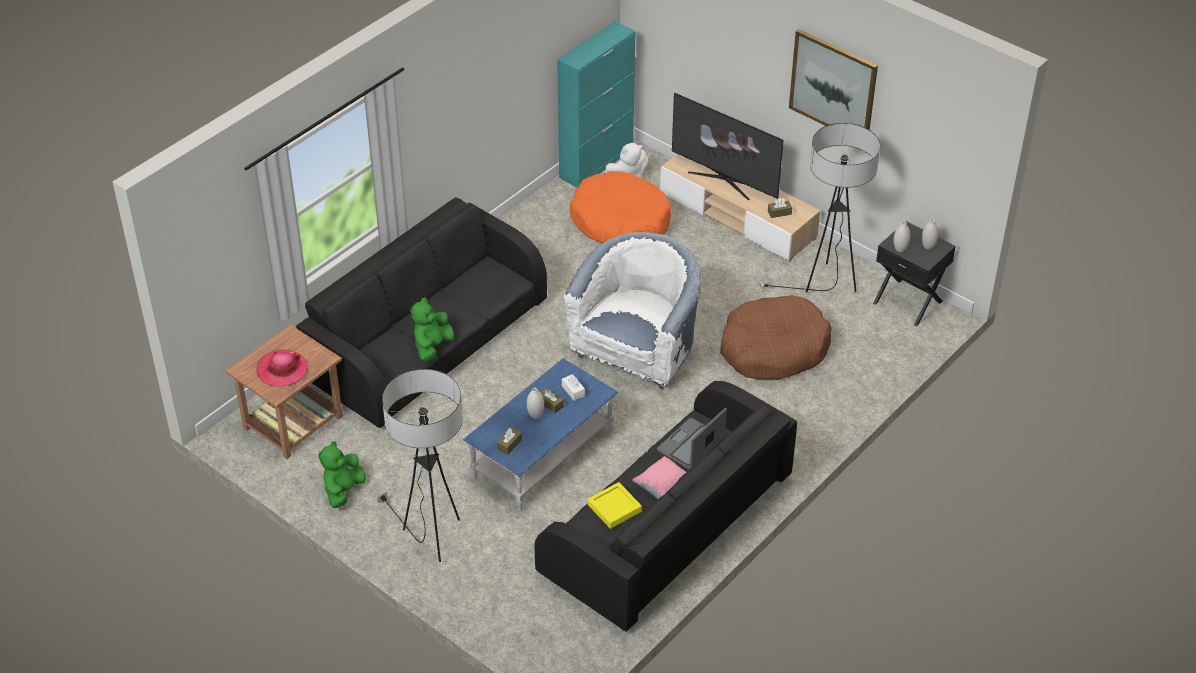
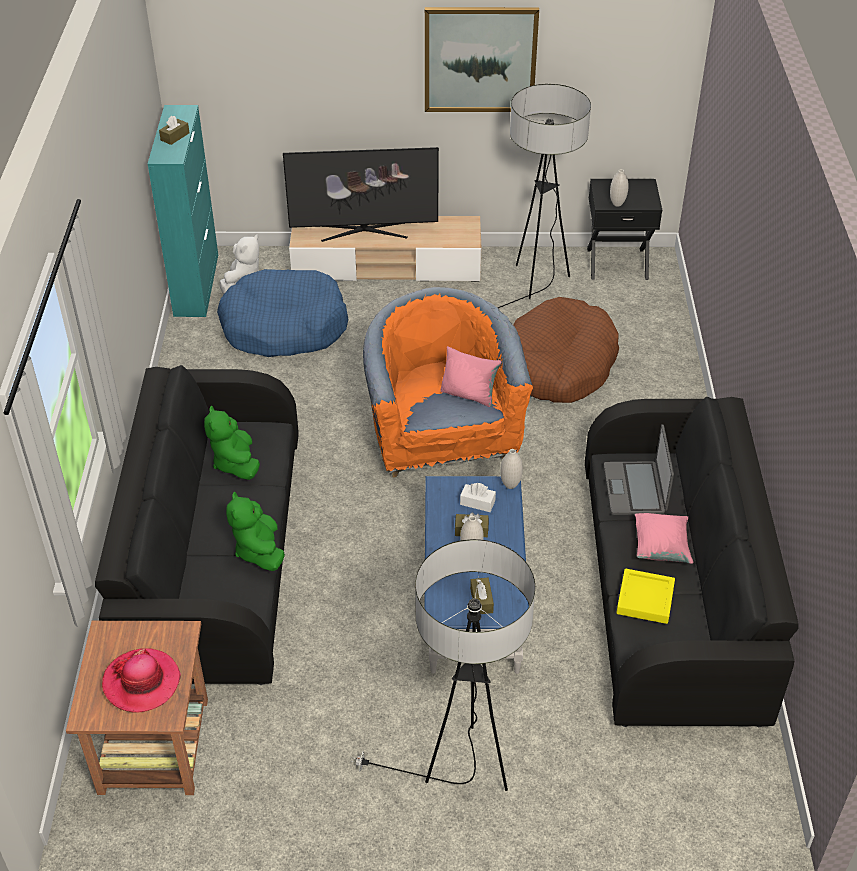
camera: 40 degrees left, 0 degrees up
(343, 491) = (303, 786): green plush toy -> green plush toy (235, 463)
(621, 222) = (284, 326): orange dog bed -> blue dog bed
(637, 351) = (442, 438): white armchair -> orange armchair
(648, 325) = (469, 395): none -> pink pillow
(779, 212) = (447, 235): brown tissue box -> brown tissue box (175, 137)
(928, 247) = (636, 190): white vase -> white vase (510, 485)

